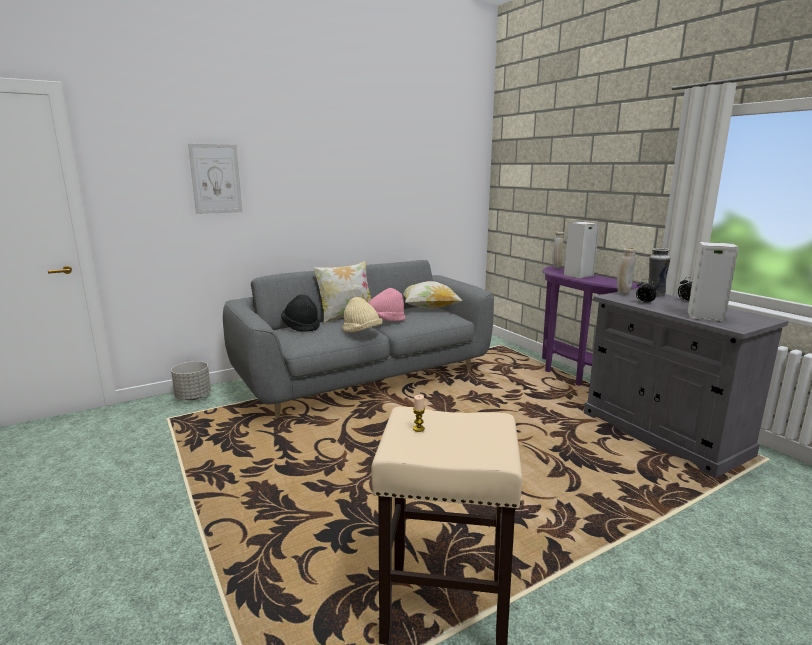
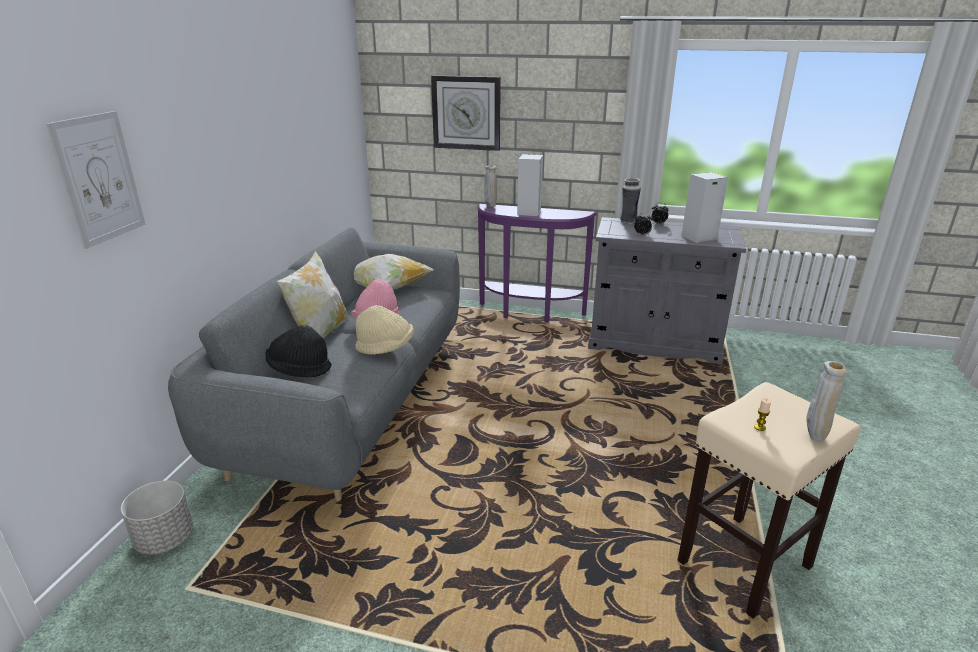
camera: 45 degrees left, 10 degrees up
(552, 185) = (466, 113): none -> wall clock
(623, 294) = (608, 228): beige vase -> beige vase (814, 436)

